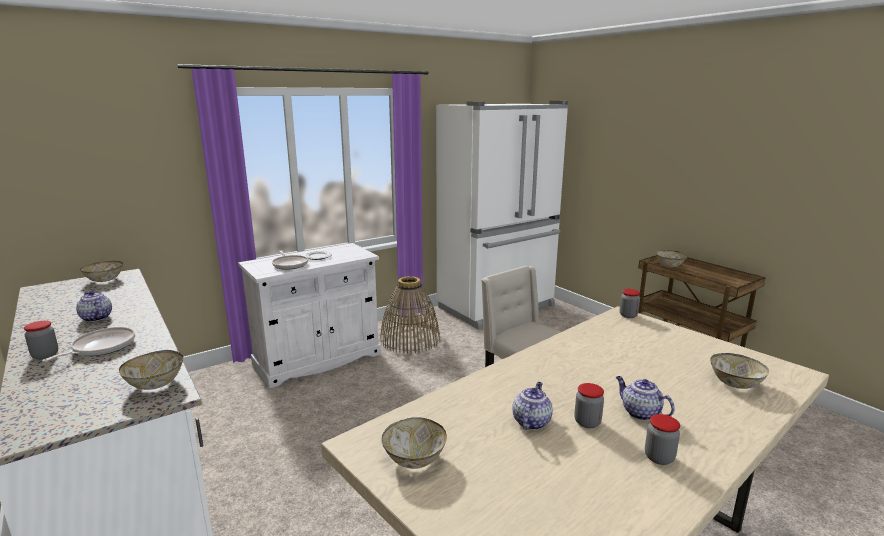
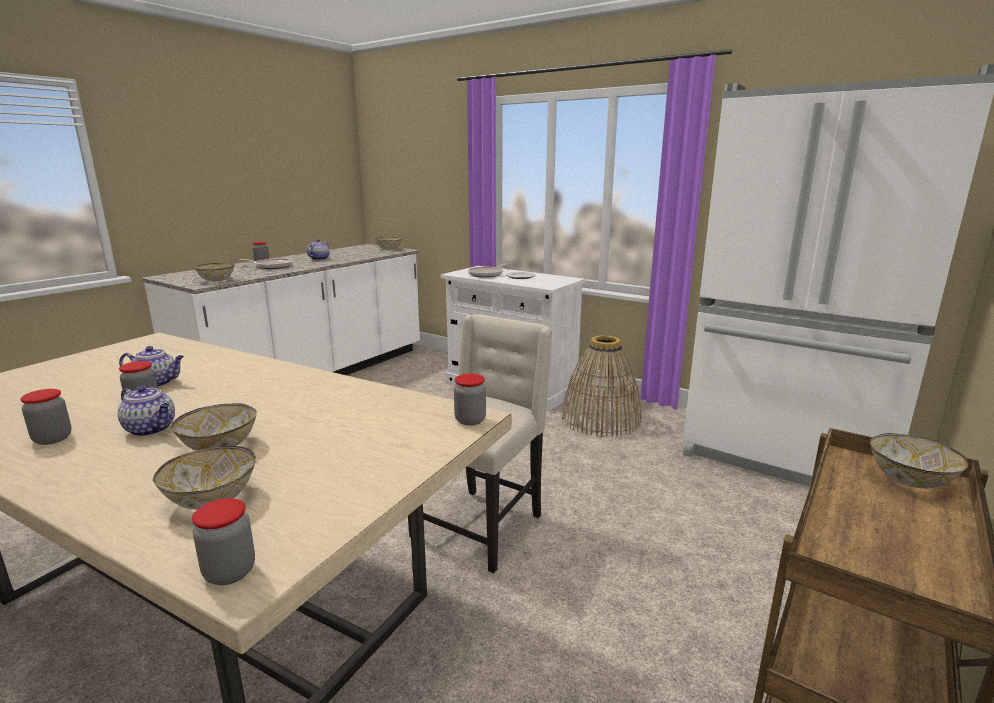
camera: 70 degrees right, 0 degrees up
(414, 459) = (119, 354): bowl -> bowl (219, 446)
(639, 412) = (152, 429): teapot -> teapot turned 90 degrees clockwise
(796, 376) = (230, 572): none -> jar

